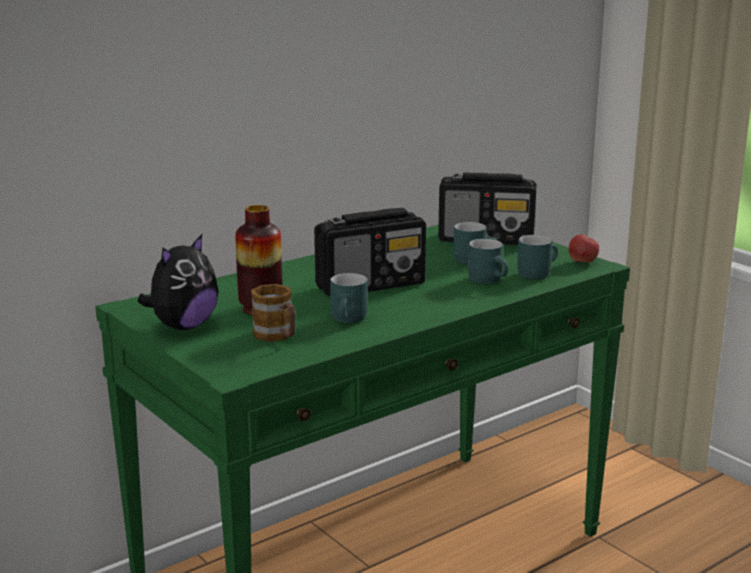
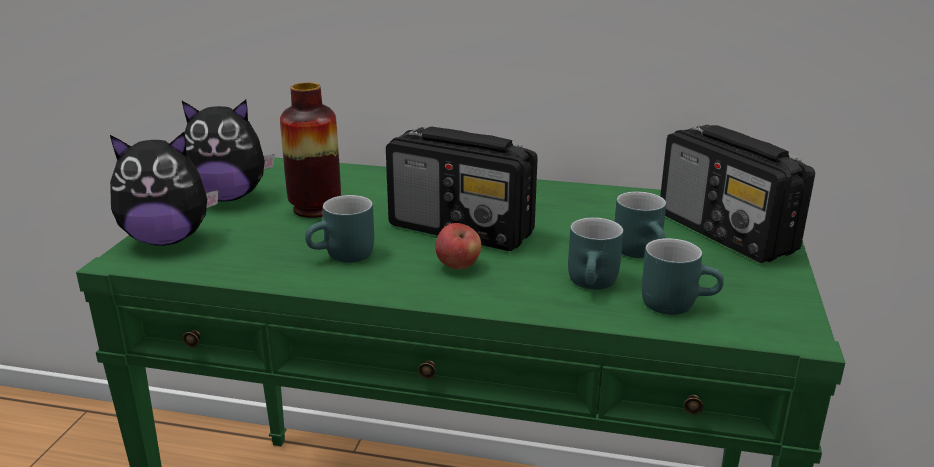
camera: 50 degrees right, 5 degrees up
(223, 358) = (167, 239): none -> plush toy
(277, 336) = (252, 241): mug -> none
(582, 262) = (782, 319): apple -> apple (458, 266)

